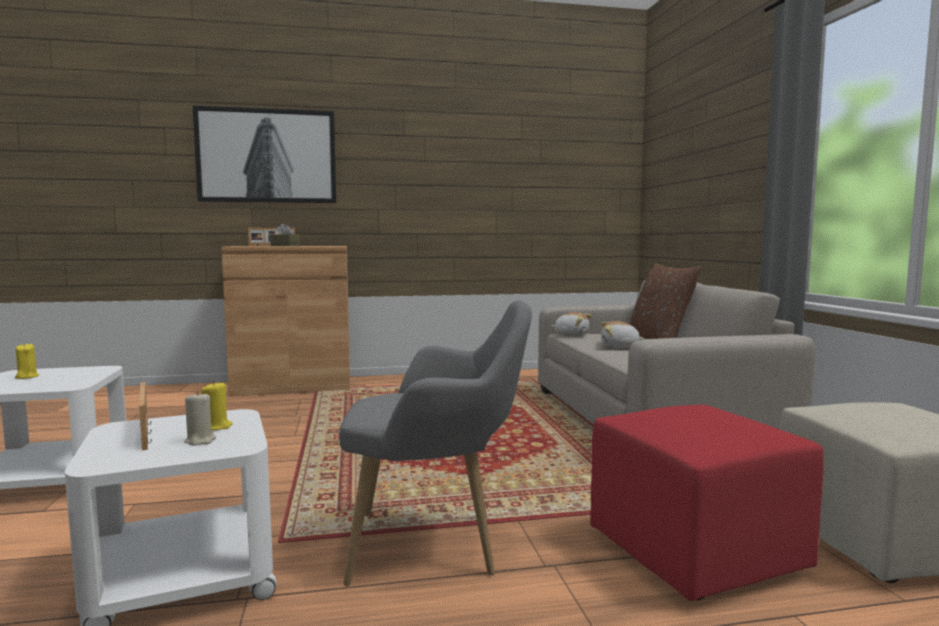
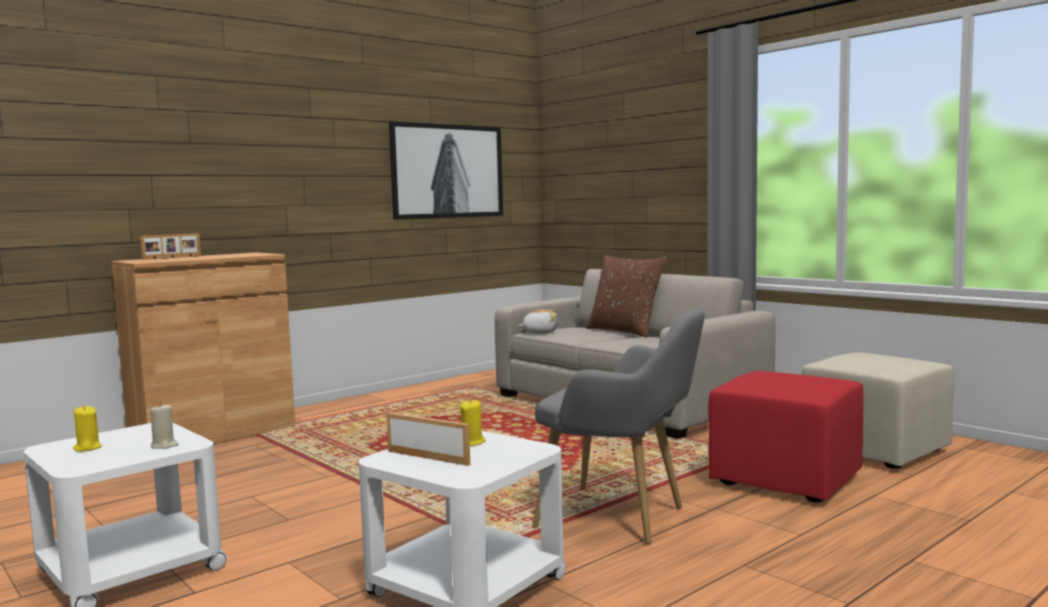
camera: 30 degrees left, 0 degrees up
(200, 440) = (492, 452): beige candle -> beige candle (164, 445)
(267, 156) = (148, 140): picture -> picture (448, 171)
(285, 246) = (201, 257): brown tissue box -> none
(436, 546) = (621, 519): grey armchair -> grey armchair turned 60 degrees clockwise
(620, 347) = (603, 338): plush toy -> none

